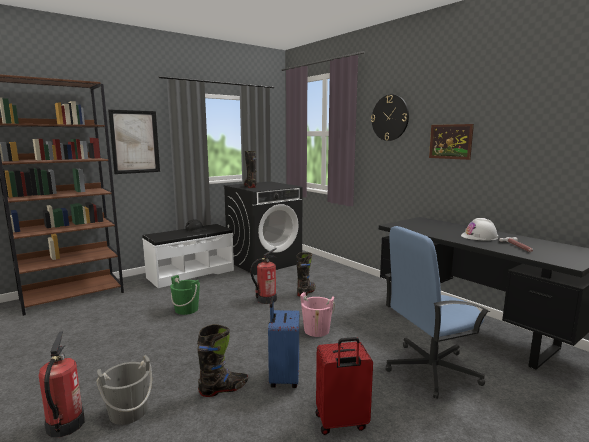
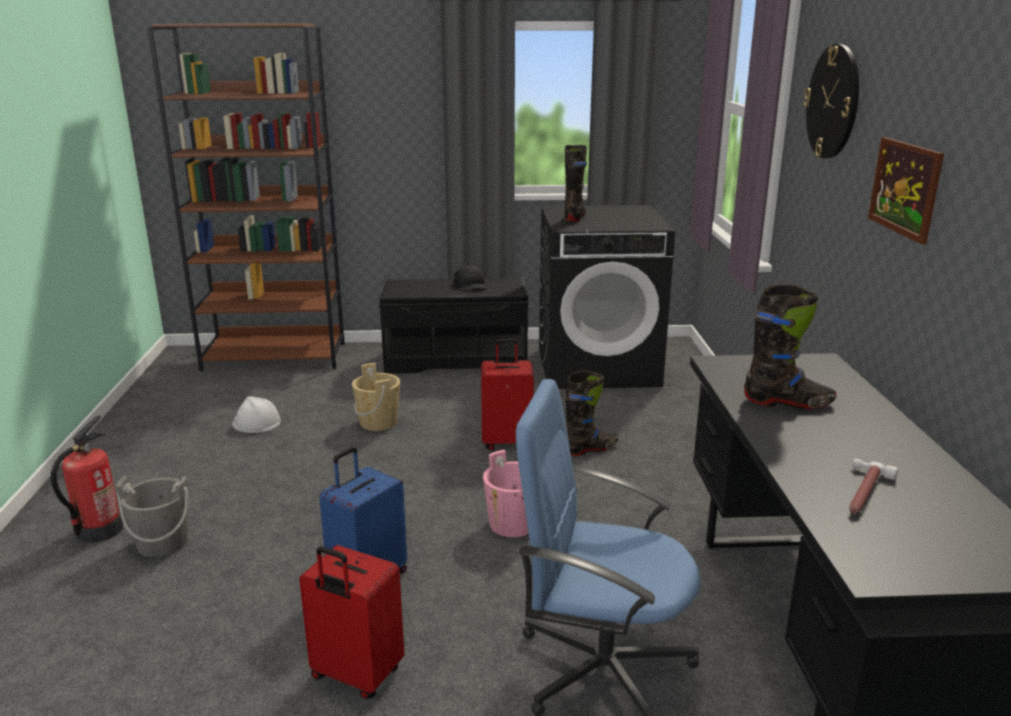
camera: 35 degrees right, 10 degrees up
(135, 142) = (387, 117): picture -> none
(186, 309) = (378, 422): green bucket -> beige bucket
(190, 273) = (456, 360): white bench -> black bench
(224, 389) = (283, 560): black boot -> black boot (788, 402)
(266, 300) = (507, 442): fire extinguisher -> red suitcase
(479, 237) = (840, 441): white hard hat -> white hard hat (256, 422)

